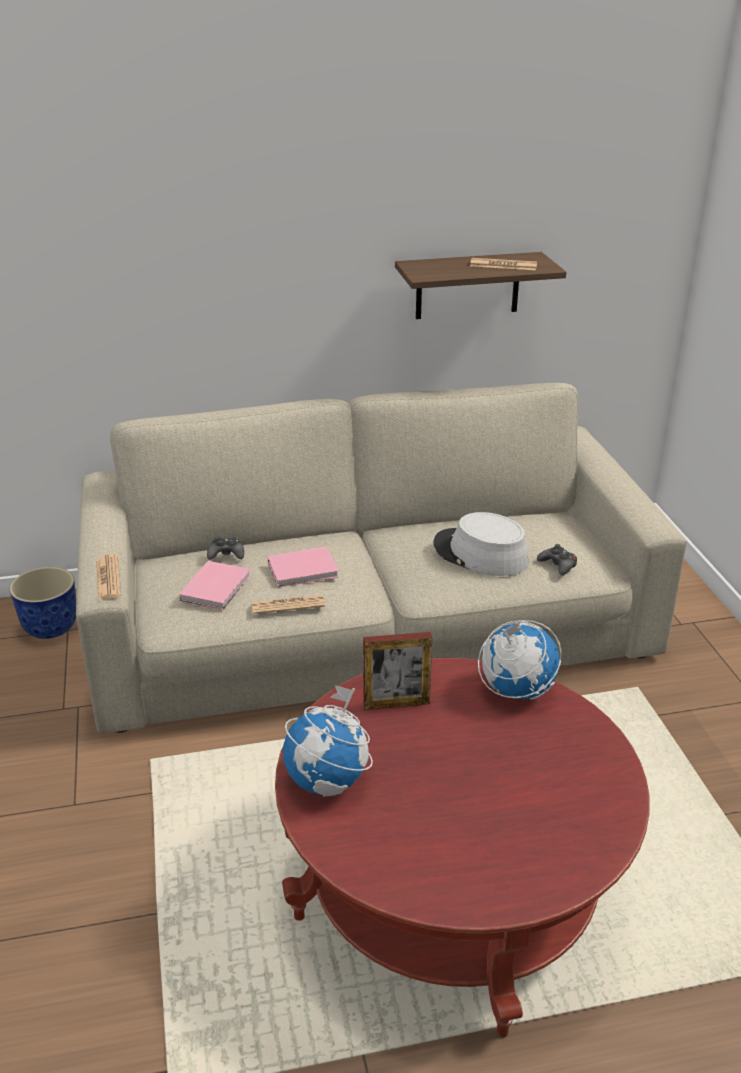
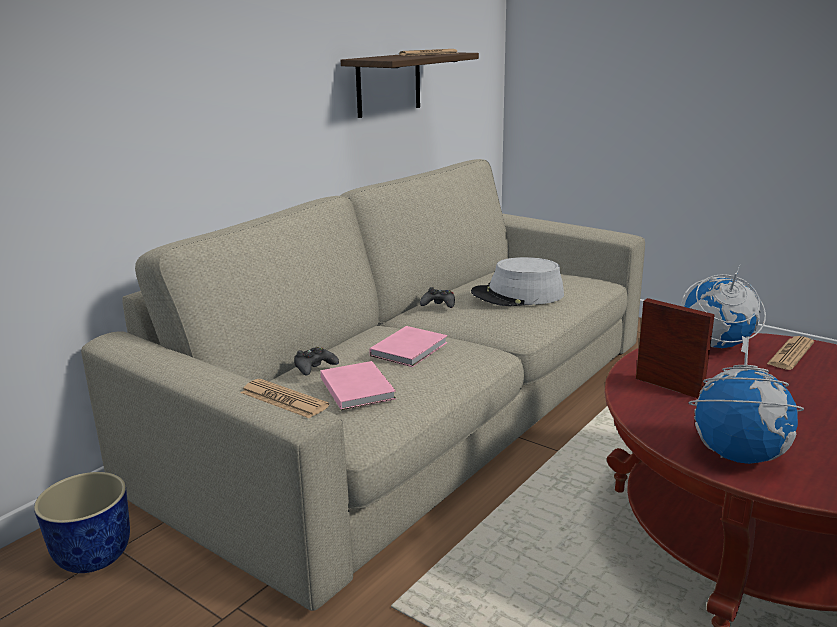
camera: 40 degrees left, 10 degrees down
(288, 605) = (444, 374): newspaper -> newspaper (790, 354)
(396, 703) = (668, 387): picture frame -> picture frame turned 90 degrees counterclockwise
(558, 565) = (576, 284): black game controller -> black game controller (438, 304)

